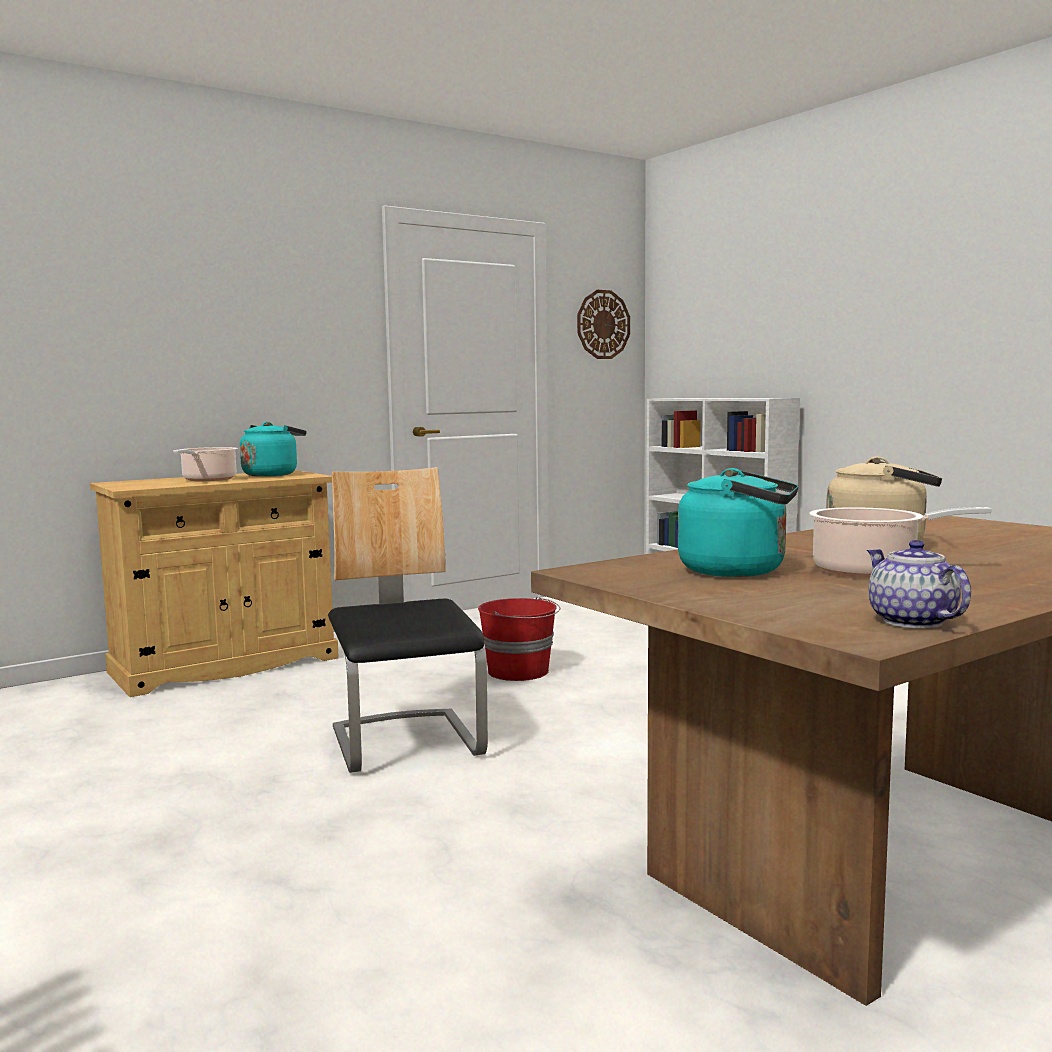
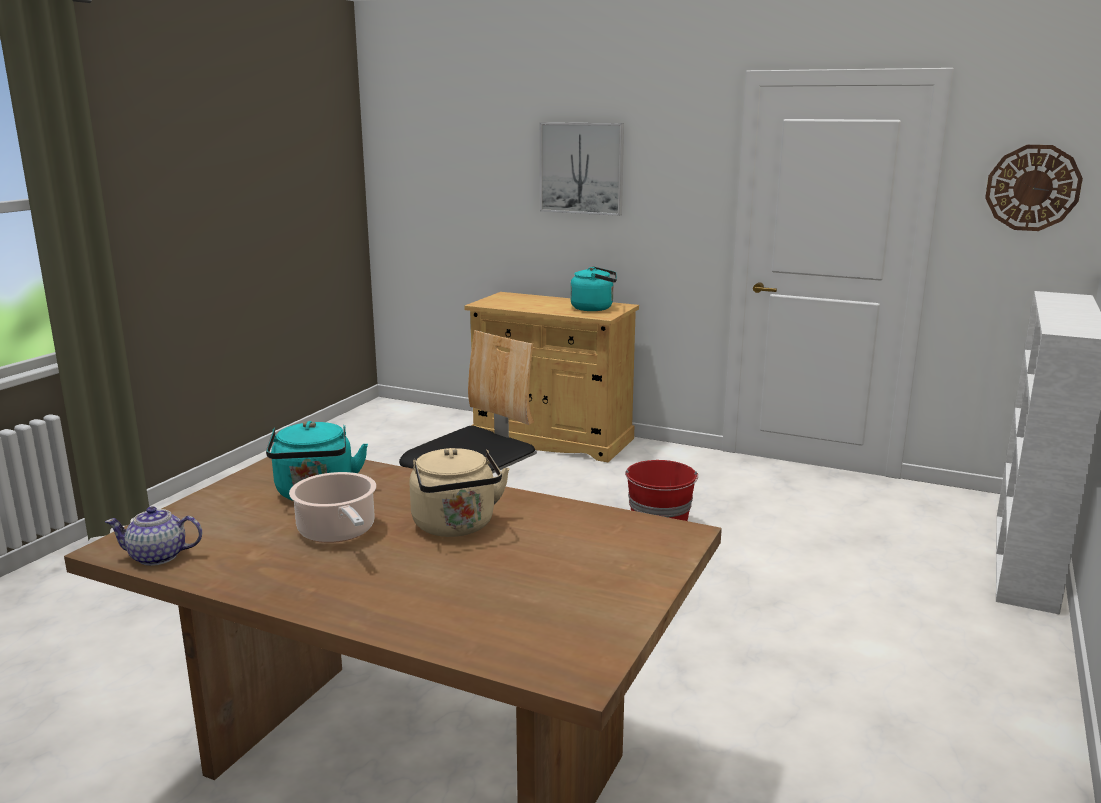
camera: 60 degrees right, 10 degrees up
(202, 305) = (581, 168): none -> picture
(207, 480) = (543, 305): cooking pot -> none
(912, 622) = (158, 557): teapot -> teapot turned 135 degrees counterclockwise

